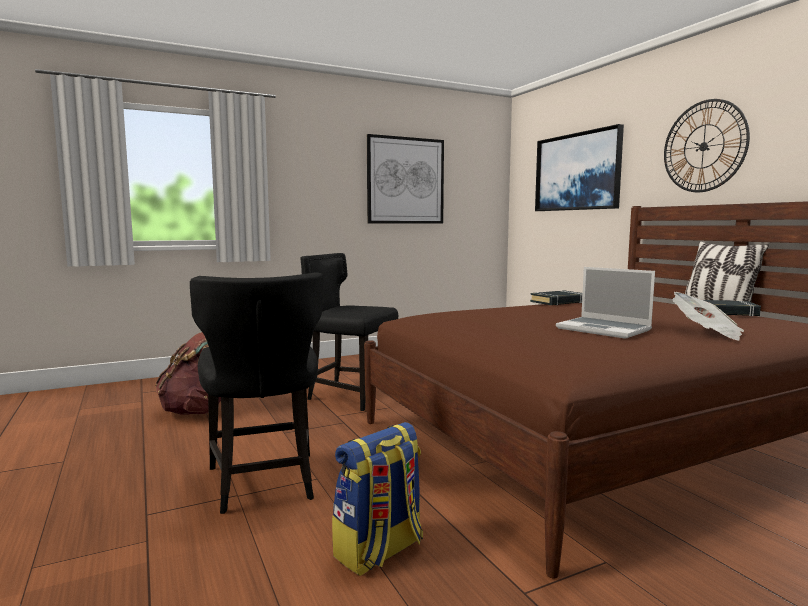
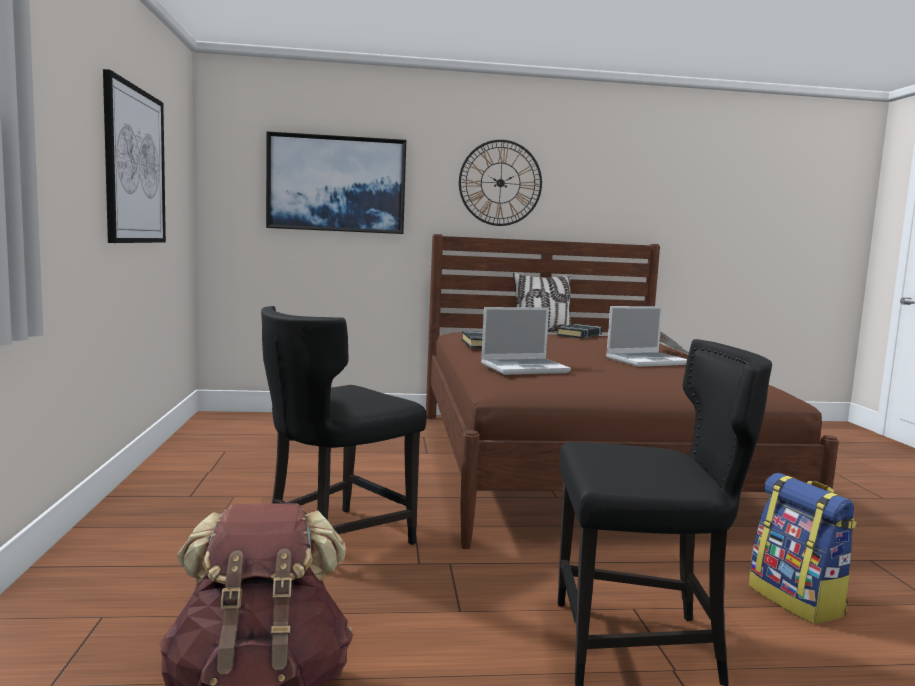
camera: 70 degrees left, 0 degrees up
(468, 312) = (525, 368): none -> laptop

